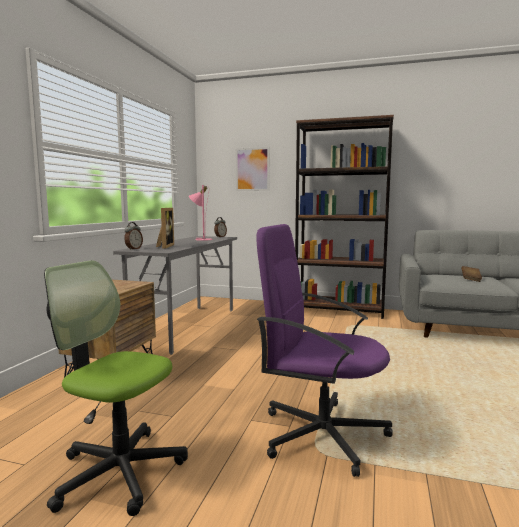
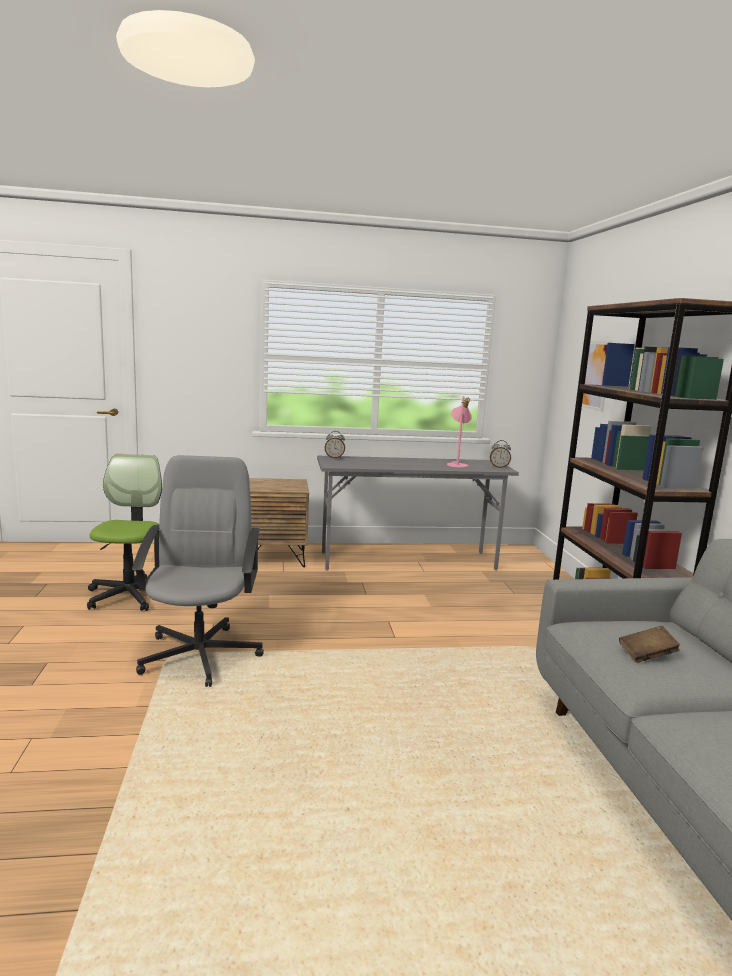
camera: 65 degrees right, 5 degrees up
(164, 246) = (368, 462): picture frame -> none
(321, 434) = (201, 654): purple office chair -> grey office chair

